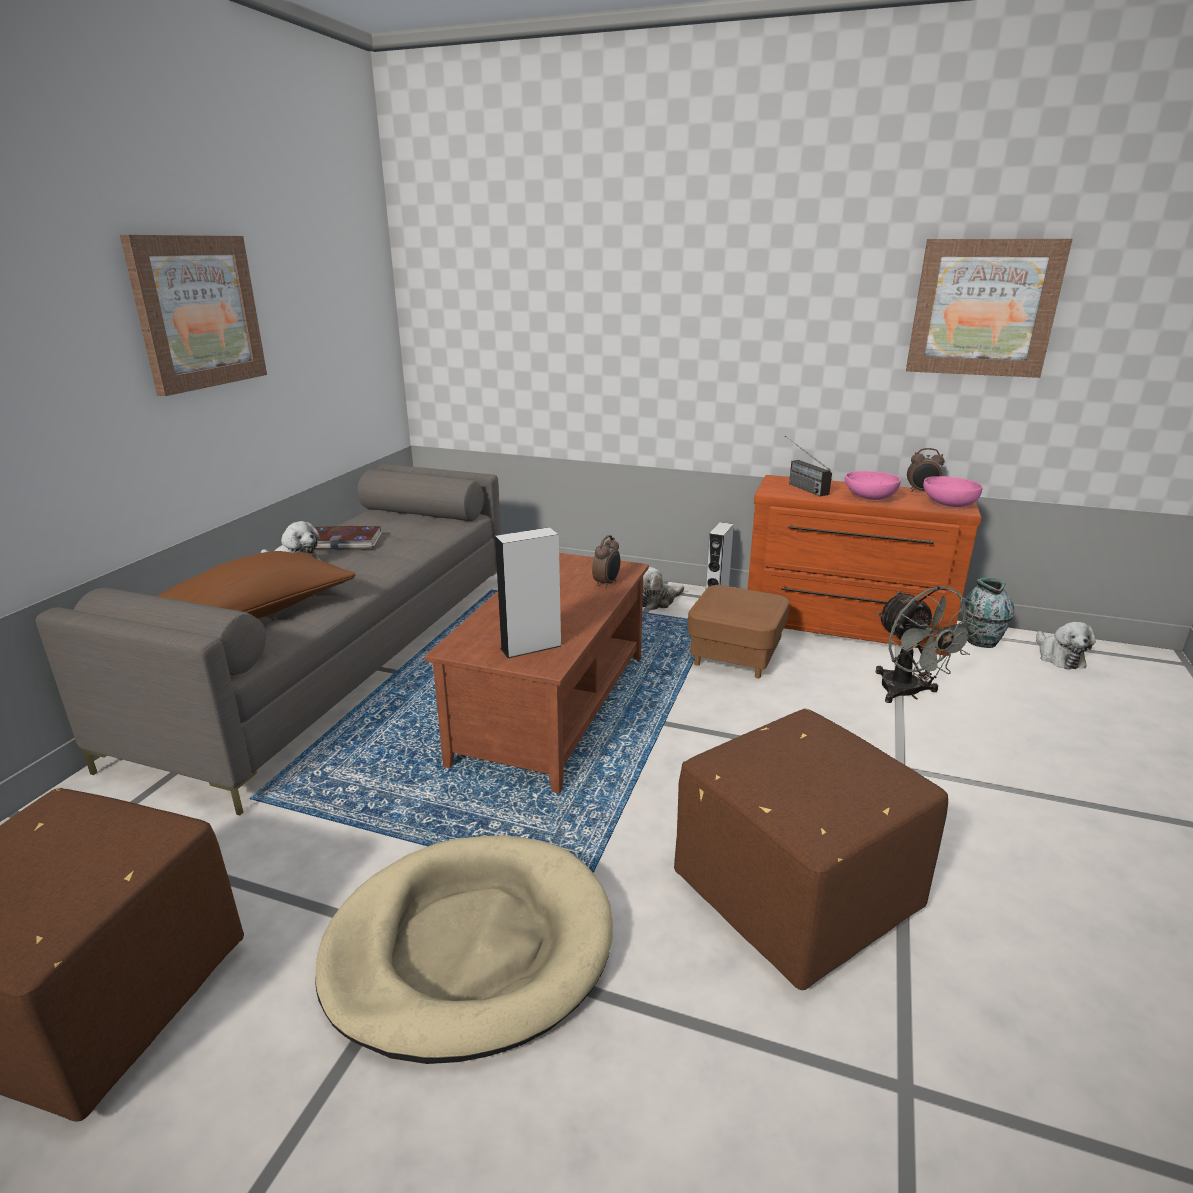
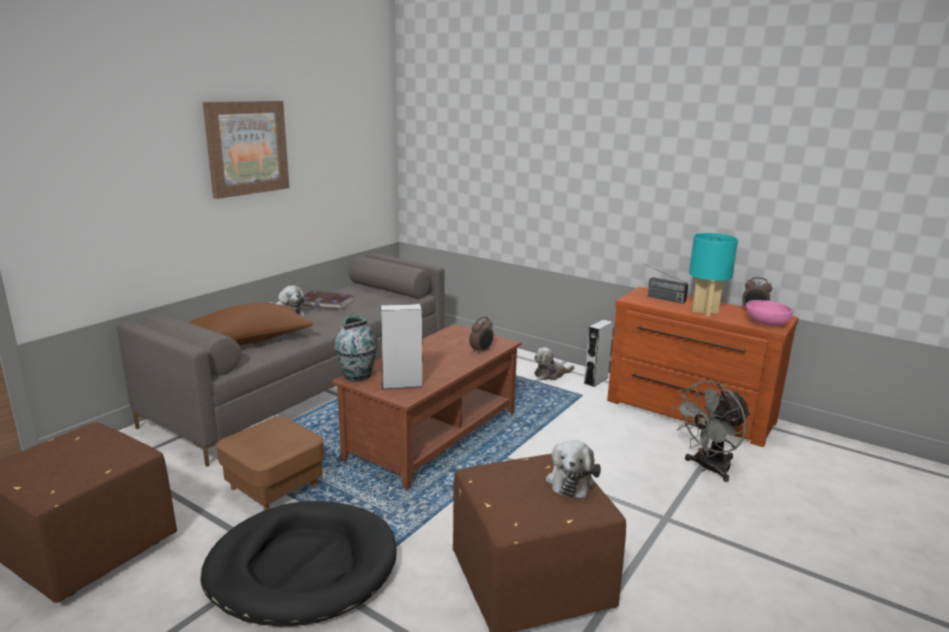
camera: 15 degrees right, 5 degrees down
(469, 947) = (302, 567): beige dog bed -> black dog bed
(735, 656) = (586, 421): brown ottoman -> brown ottoman (274, 487)
(799, 486) = (656, 297): radio -> radio turned 45 degrees counterclockwise
(869, 498) = (704, 312): pink bowl -> turquoise table lamp
(908, 693) = (708, 468): grey fan -> grey fan turned 60 degrees clockwise
(980, 641) = (799, 440): vase -> vase (357, 375)
(983, 308) = (806, 171): picture -> none
(1058, 657) = (861, 462): plush toy -> plush toy (571, 480)

